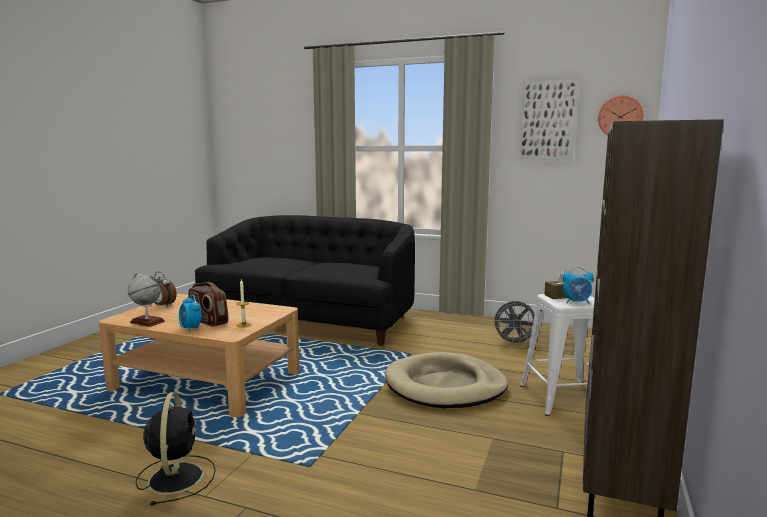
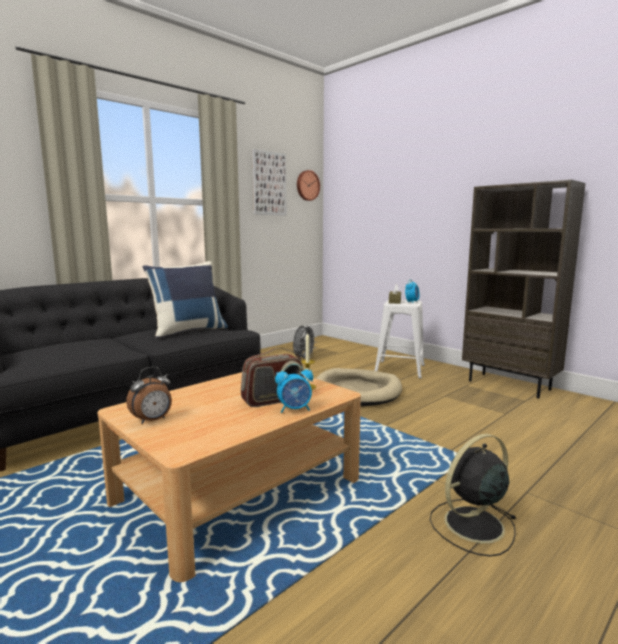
camera: 65 degrees left, 0 degrees up
(147, 322) = (230, 432): globe -> none
(176, 477) = (472, 525): black fan -> black fan turned 45 degrees counterclockwise
(343, 269) = (188, 331): none -> blue pillow

